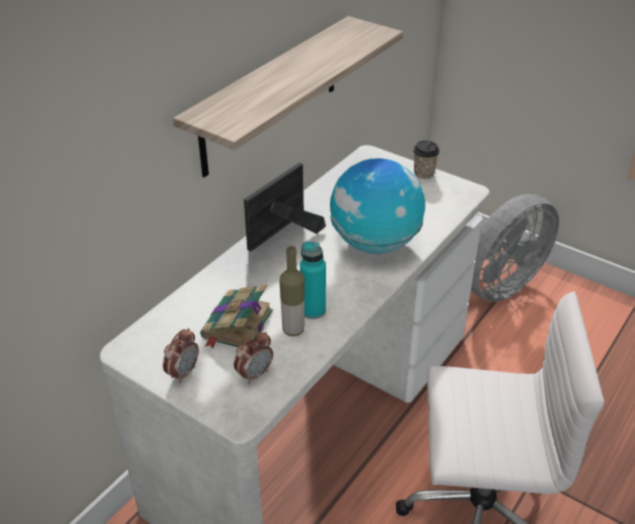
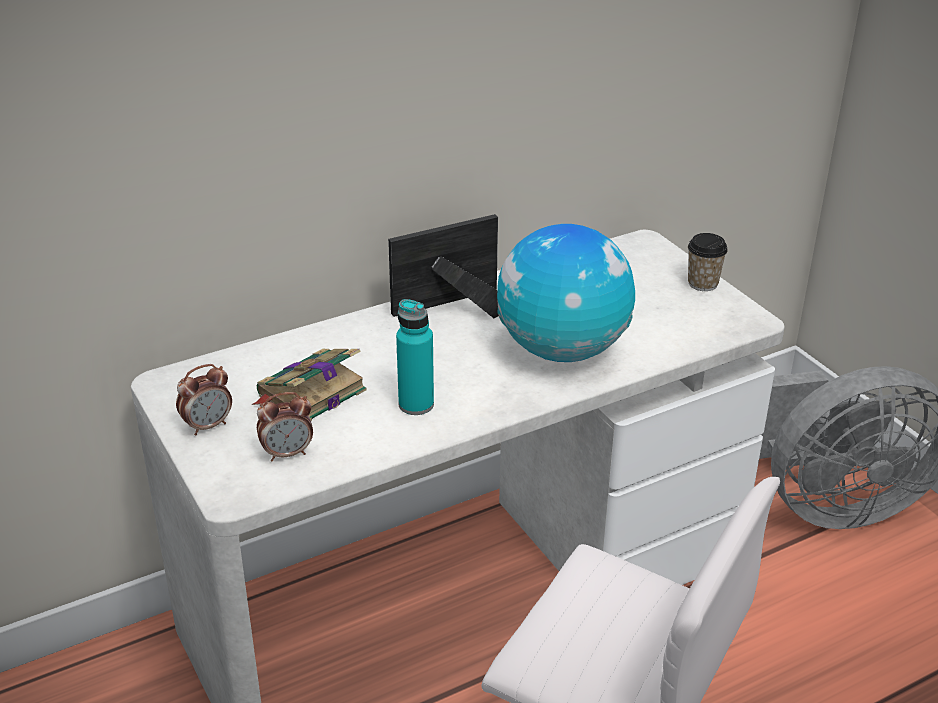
camera: 25 degrees right, 5 degrees down
(271, 96) = (472, 114): shelf -> none
(293, 330) = (373, 419): bottle -> none

